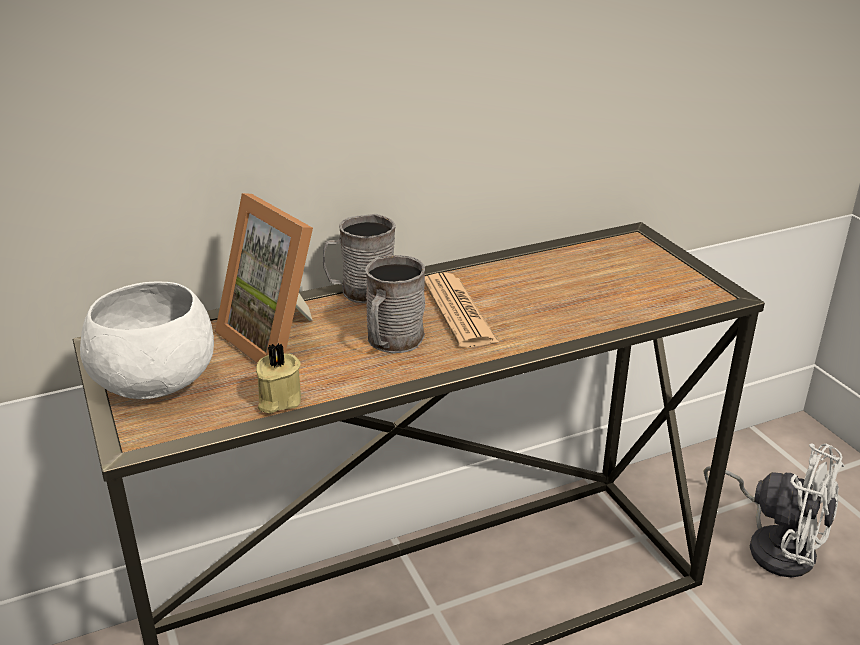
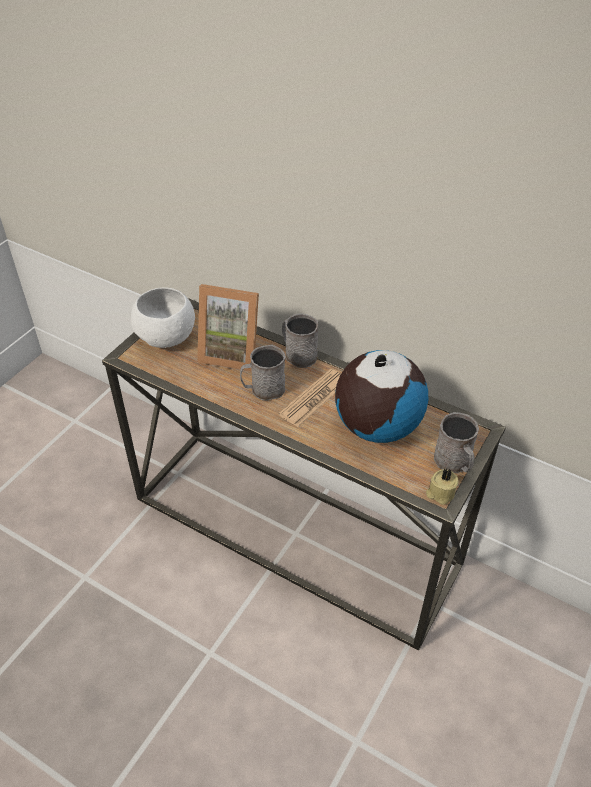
camera: 55 degrees right, 15 degrees up
(278, 400) = (183, 379): beige candle -> beige candle (440, 493)
(279, 339) = (231, 352): picture frame -> picture frame turned 90 degrees counterclockwise
(560, 290) = (376, 426): none -> globe
(671, 266) = (454, 463): none -> grey mug
(774, 544) = (490, 679): white fan -> none

